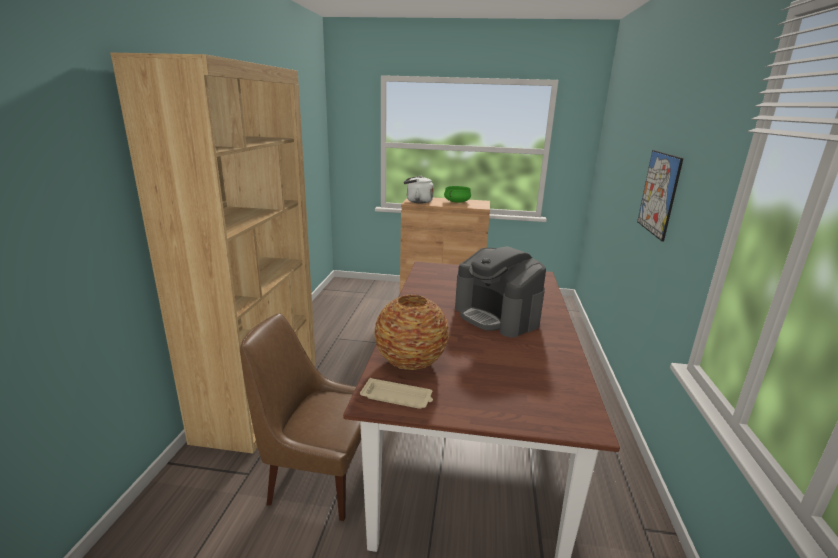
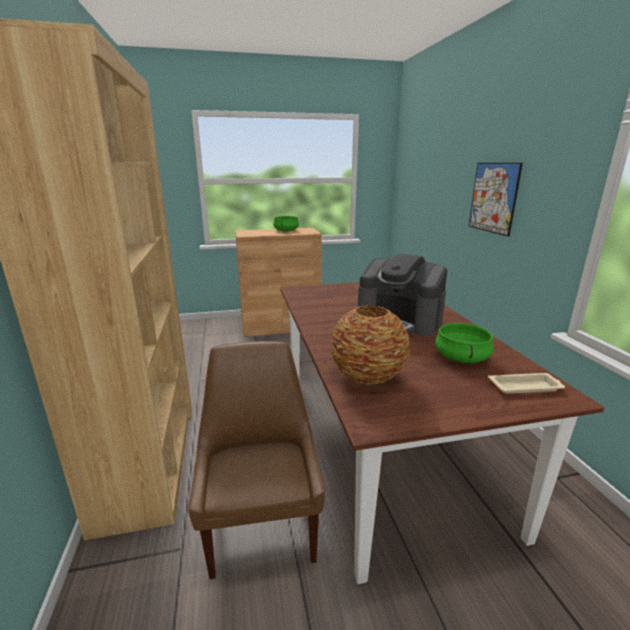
camera: 20 degrees left, 0 degrees up
(318, 477) = (262, 526): brown chair -> brown chair turned 90 degrees clockwise
(397, 398) = (391, 413): beige tray -> beige tray (525, 387)
(417, 201) = (250, 233): white kettle -> none
(519, 364) = (461, 357): none -> green cooking pot

